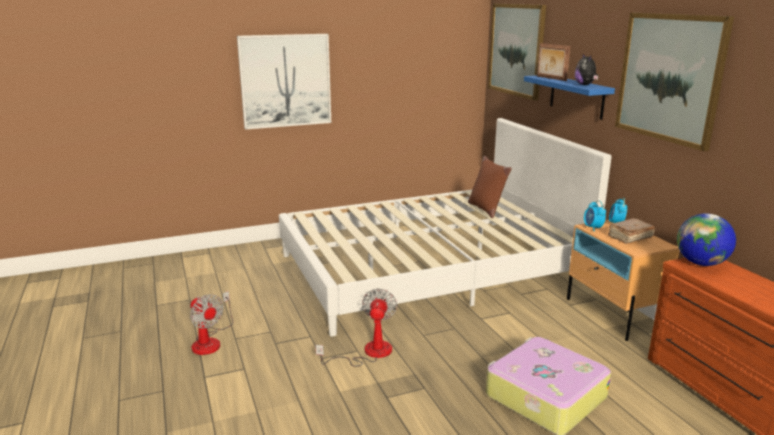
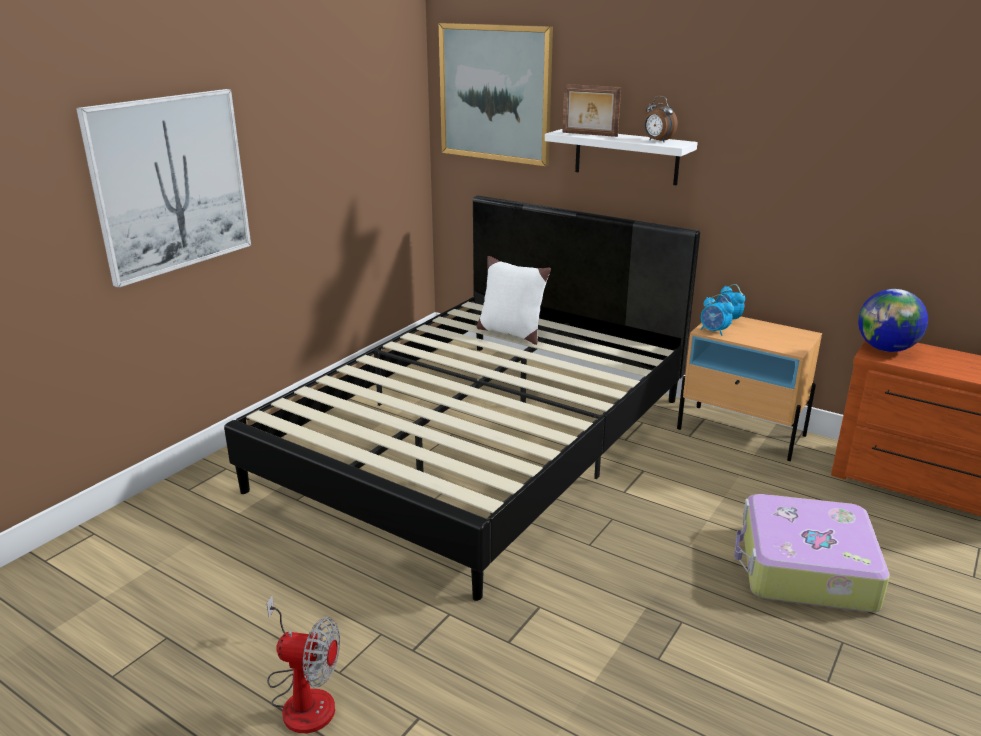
camera: 35 degrees left, 5 degrees up
(368, 353) = (558, 603): fan -> none
(430, 269) = (481, 441): white bed -> black bed
(486, 209) = (510, 332): brown pillow -> white pillow
(576, 96) = (626, 156): blue shelf -> white shelf
(585, 85) = (657, 141): plush toy -> alarm clock
(629, 237) = (764, 334): brown book -> none
(669, 78) = (792, 125): picture -> none

